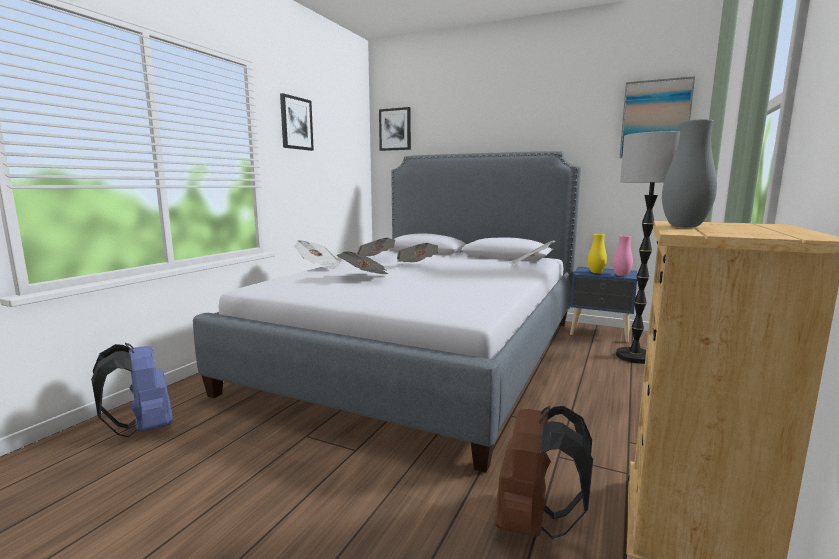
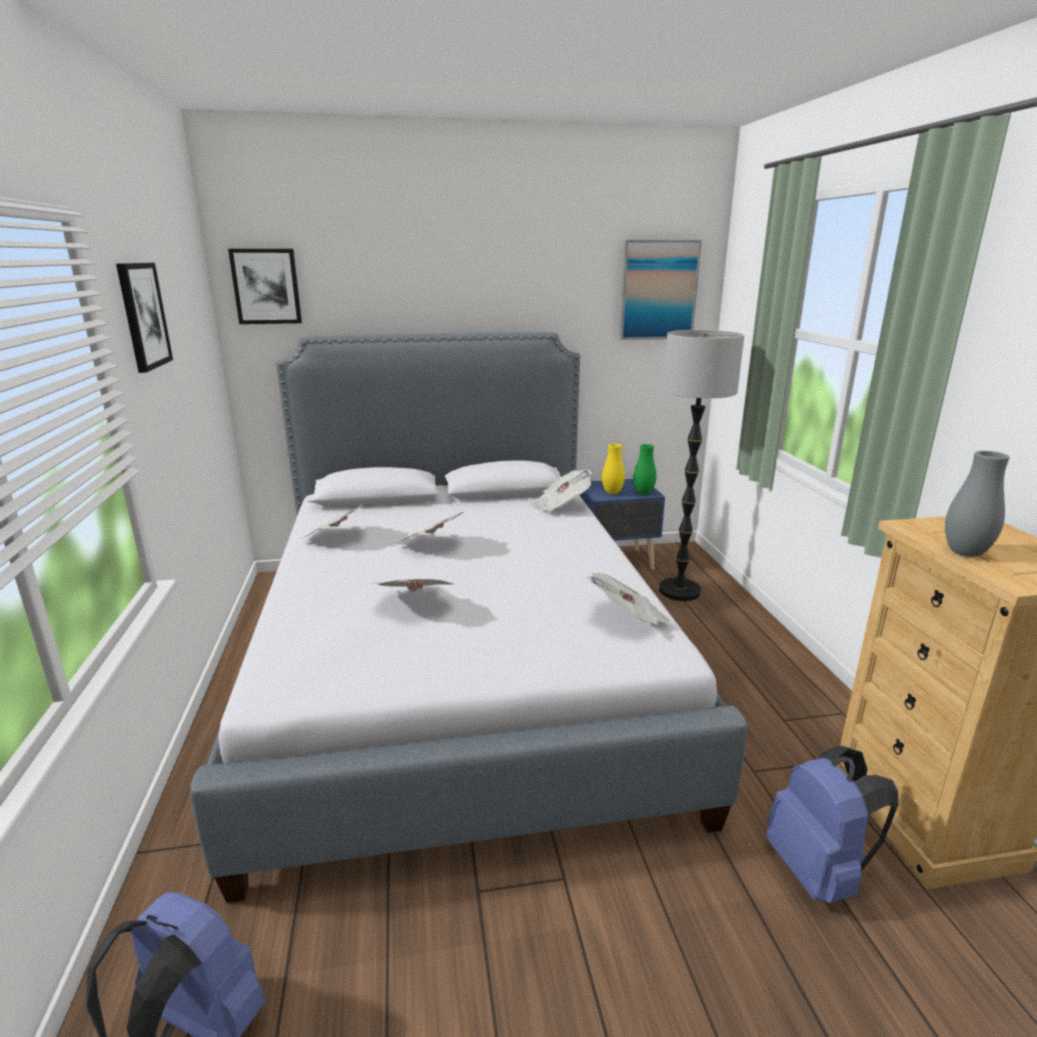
camera: 35 degrees left, 10 degrees up
(318, 266) = (282, 589): newspaper -> newspaper (630, 620)
(534, 523) = (818, 871): brown backpack -> blue backpack
(621, 275) = (643, 493): pink vase -> green vase

